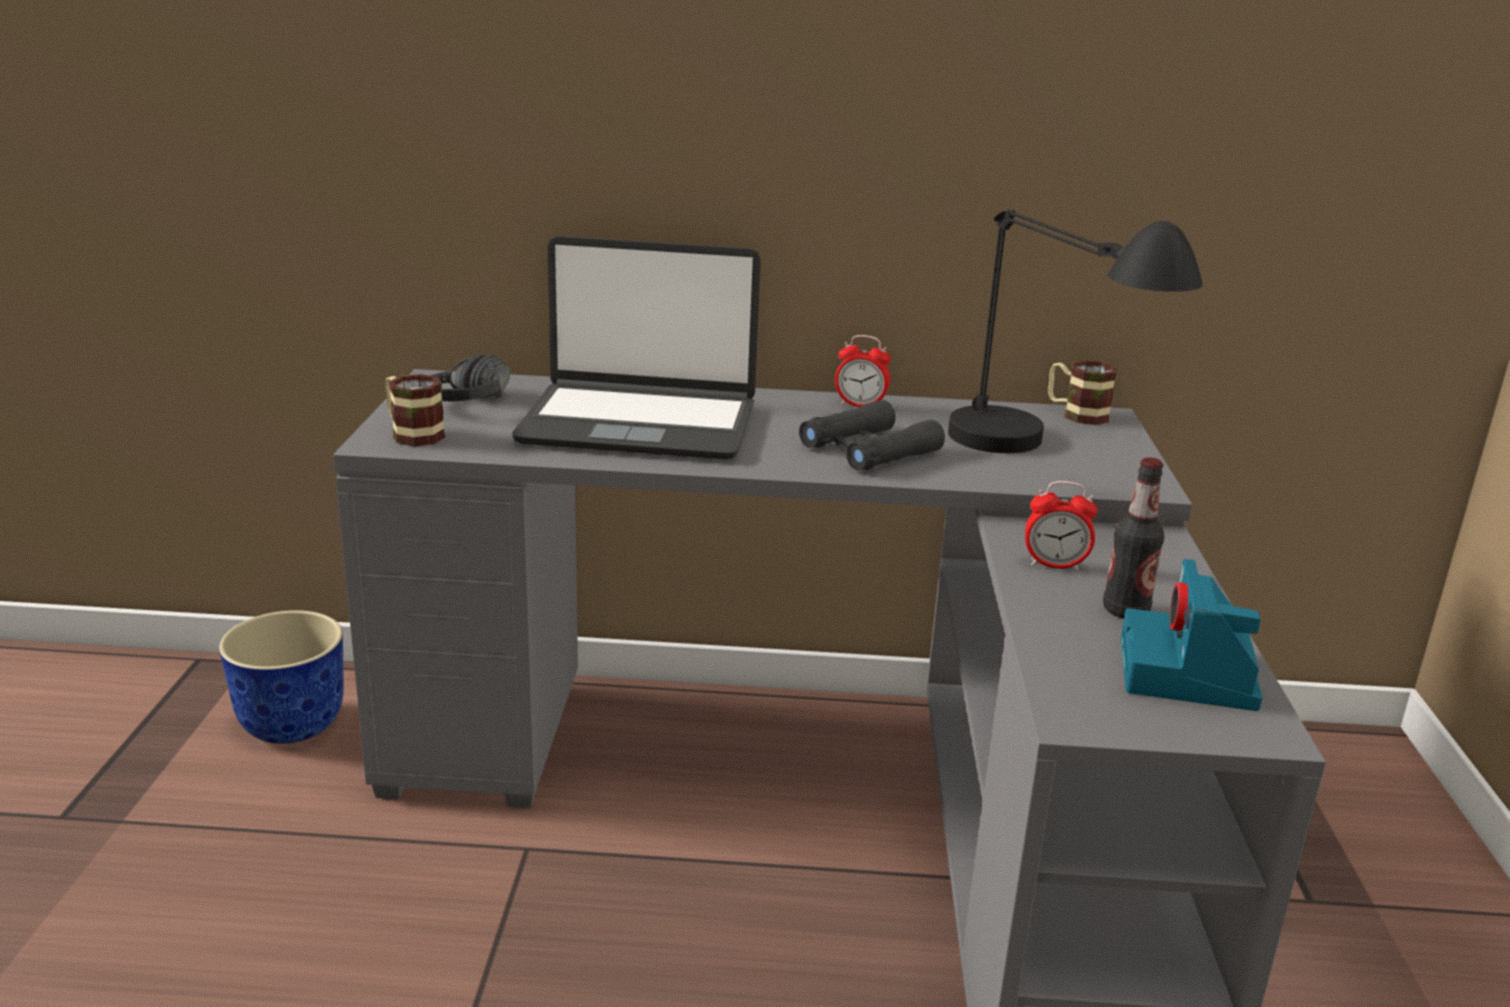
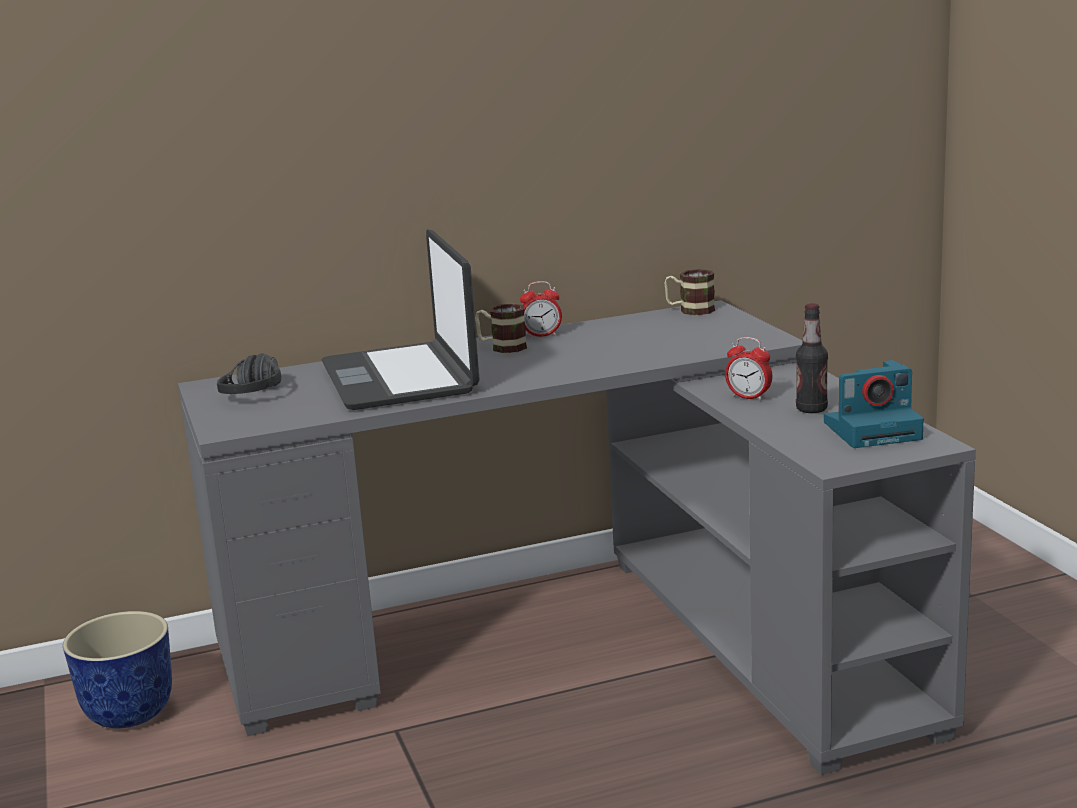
camera: 20 degrees left, 5 degrees down
(412, 433) = (241, 420): mug -> mug (502, 347)
(639, 424) = (401, 378): laptop -> laptop turned 90 degrees clockwise
(869, 449) = (578, 358): black binoculars -> none
(1041, 466) = (699, 343): black table lamp -> none
(1055, 565) = (749, 397): alarm clock -> alarm clock turned 45 degrees clockwise
(1188, 675) = (874, 430): camera -> camera turned 90 degrees counterclockwise

